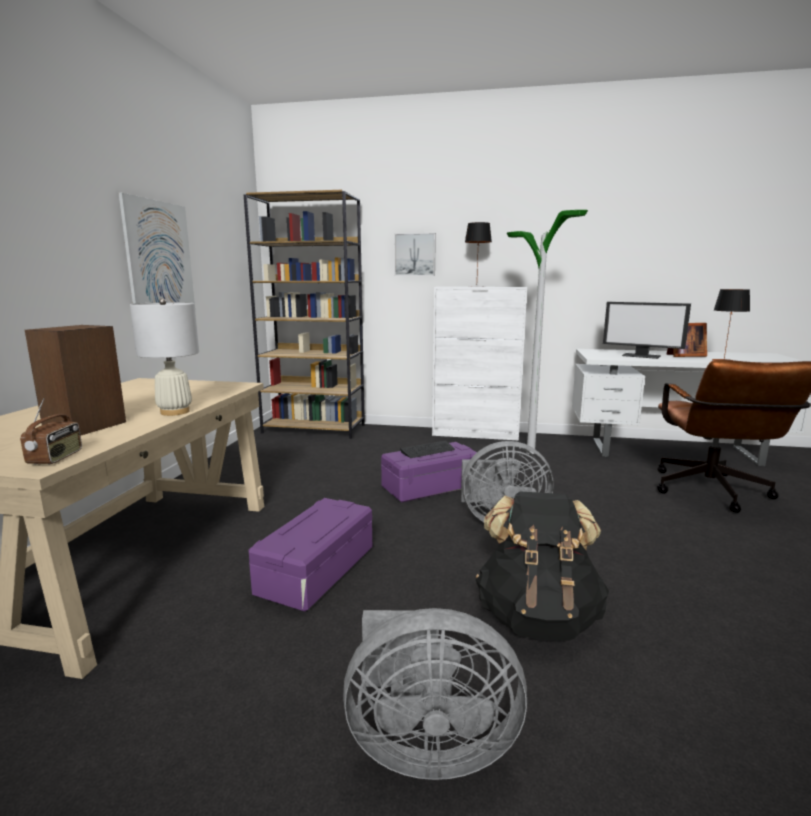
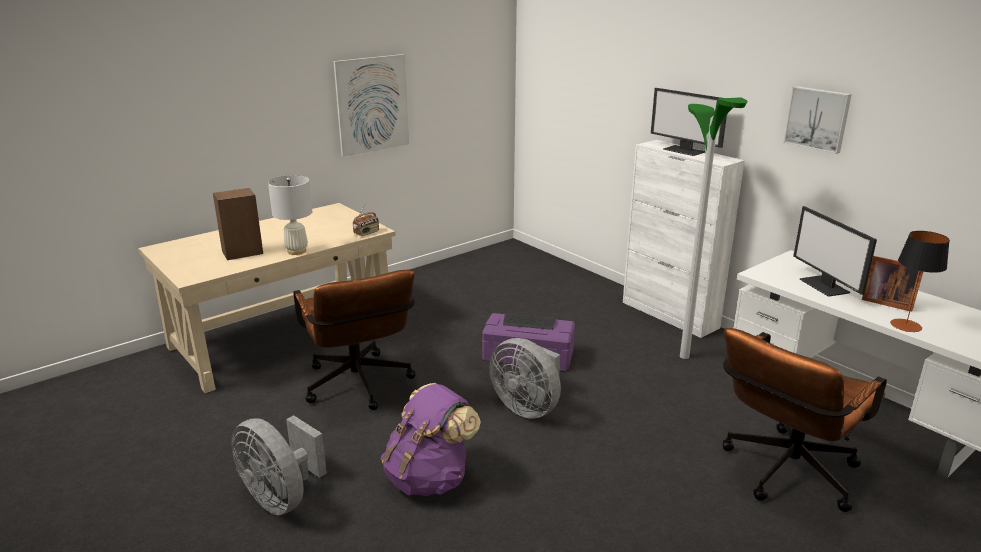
camera: 40 degrees right, 10 degrees up
(56, 458) = (200, 275): radio -> radio (366, 233)
(314, 429) = (530, 261): brown bookcase -> none
(317, 571) = (360, 387): purple storage box -> brown office chair
(415, 254) = (639, 99): picture -> picture (817, 119)
(476, 286) = (685, 150): table lamp -> monitor
(537, 617) = (429, 478): black backpack -> purple backpack

